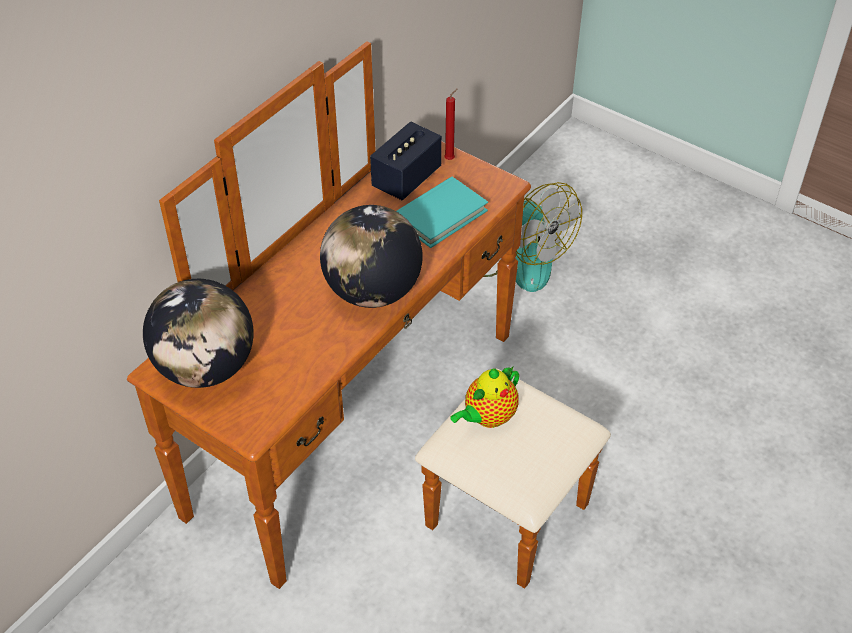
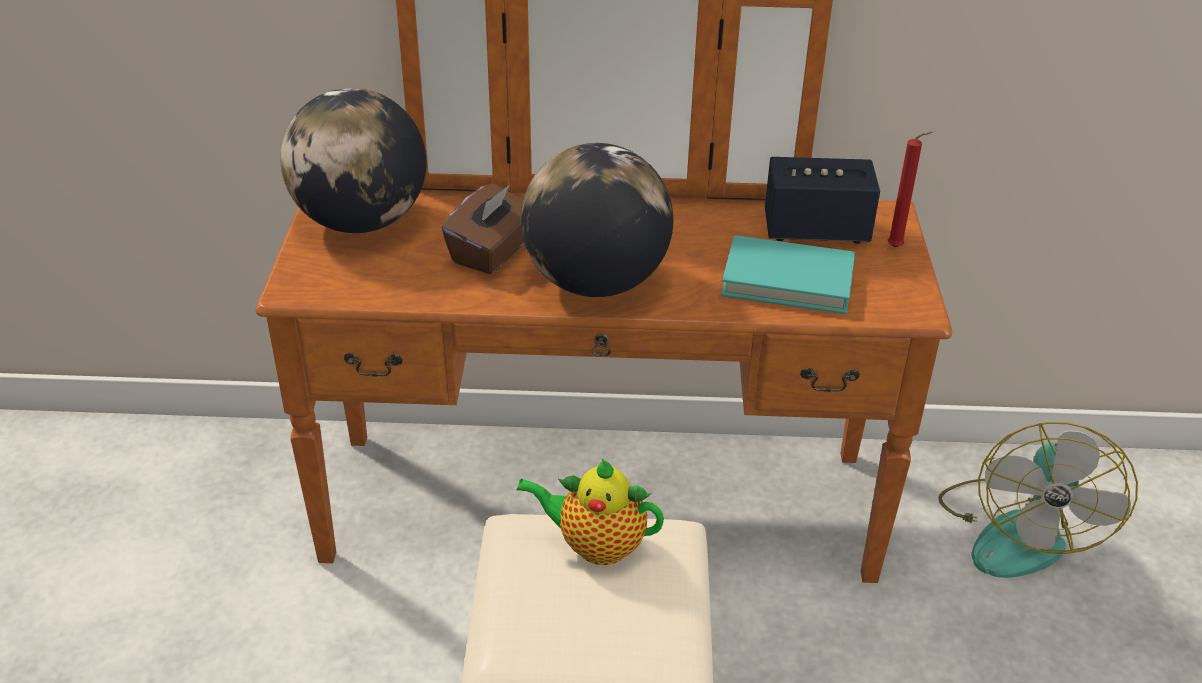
camera: 55 degrees right, 10 degrees down
(300, 321) = (492, 252): none -> brown tissue box

